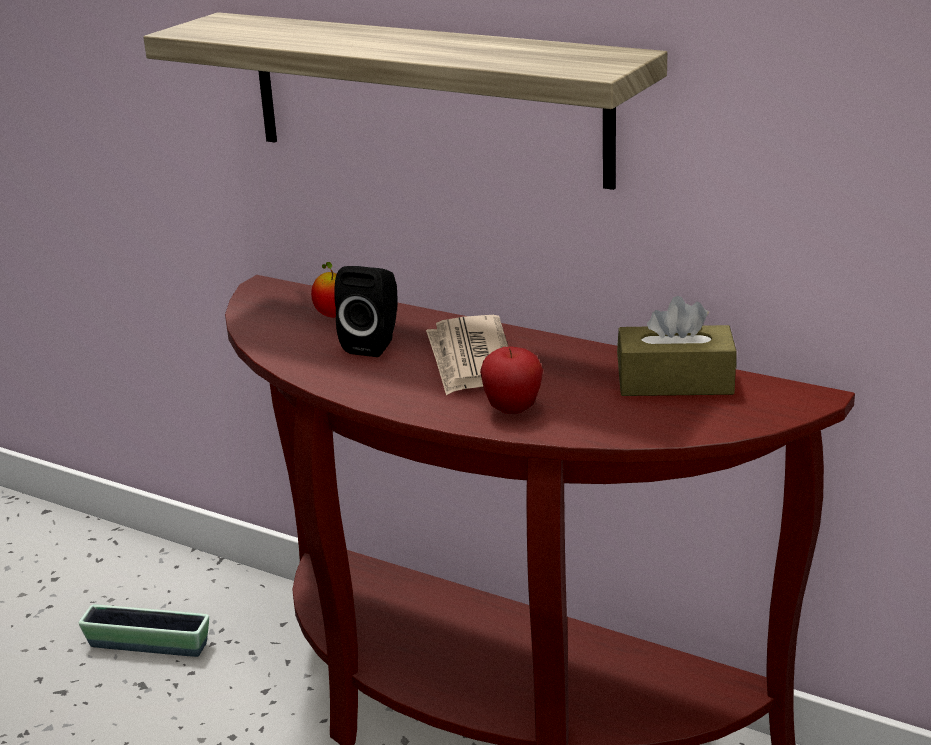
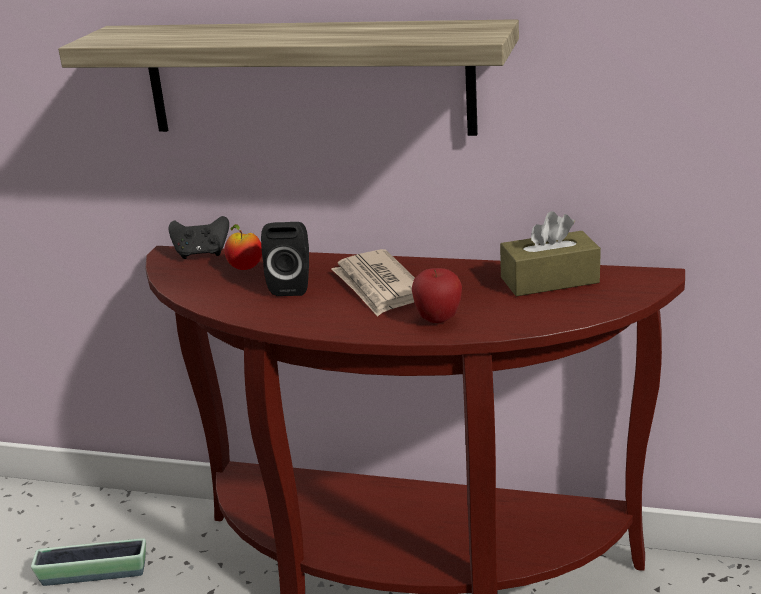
camera: 15 degrees left, 0 degrees up
(298, 291) = (202, 254): none -> black game controller

